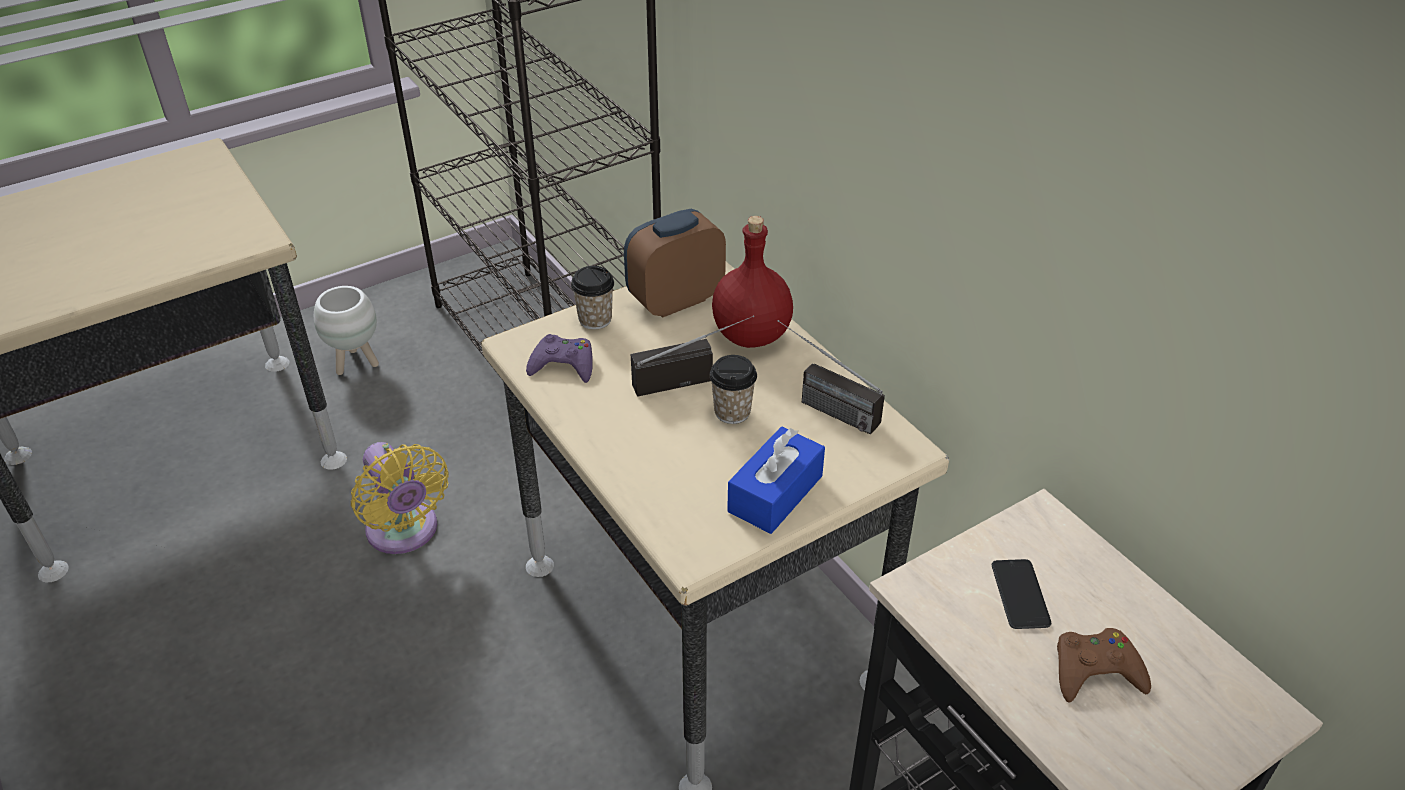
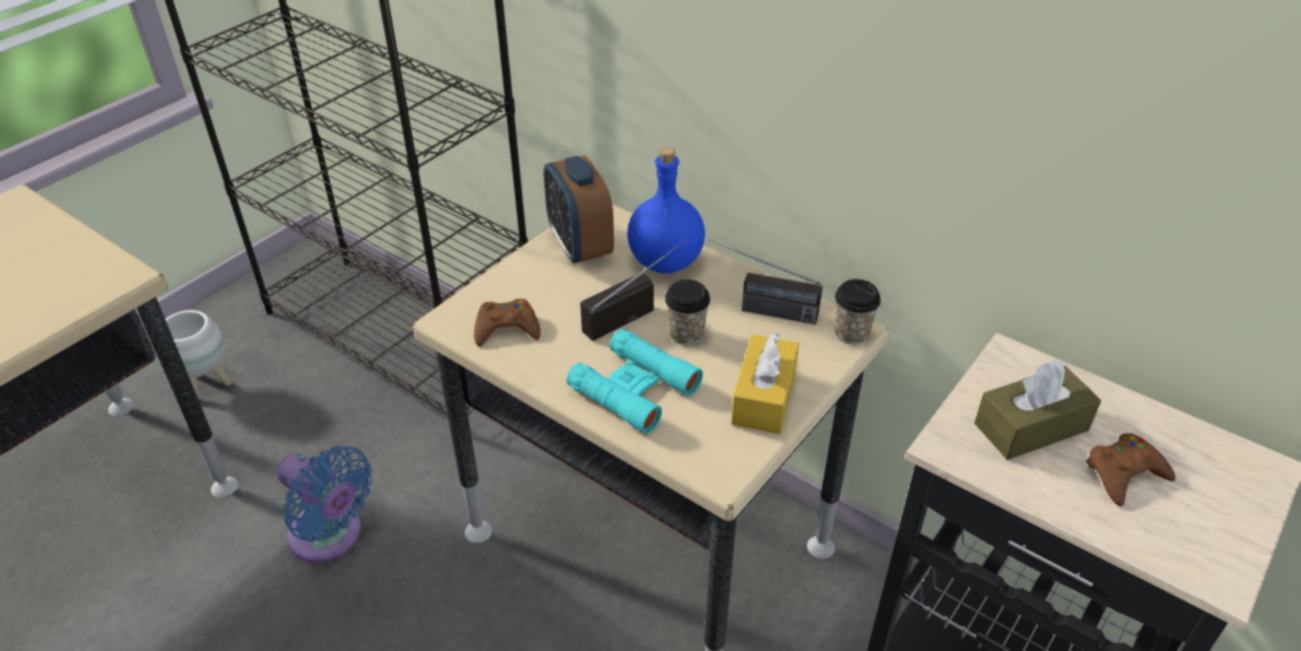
camera: 20 degrees left, 0 degrees up
(405, 533) = (331, 537): yellow fan -> blue fan
(563, 364) = (507, 328): purple game controller -> brown game controller
(595, 319) = (514, 280): cup -> cup (851, 333)
(652, 452) = (634, 389): none -> turquoise binoculars
(675, 300) = (580, 246): alarm clock -> alarm clock turned 60 degrees counterclockwise
(751, 336) = (666, 263): red bottle -> blue bottle
(775, 494) = (764, 397): blue tissue box -> yellow tissue box
(1020, 595) = (1031, 427): phone -> brown tissue box

